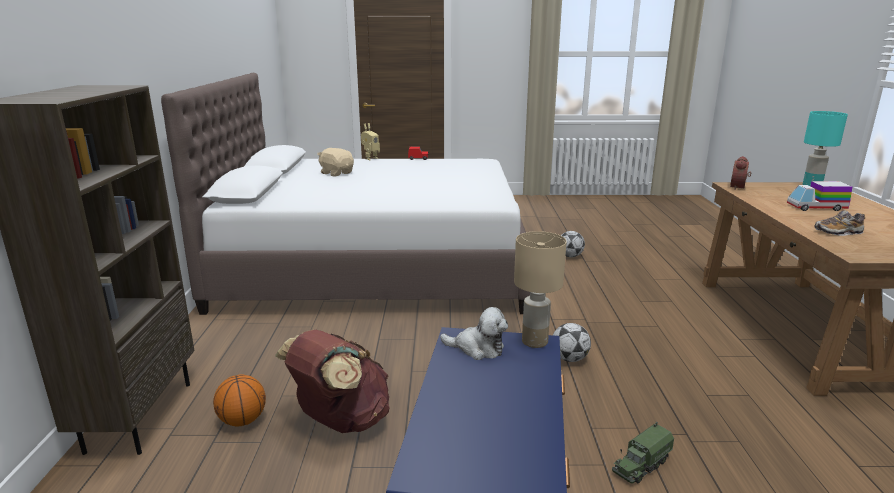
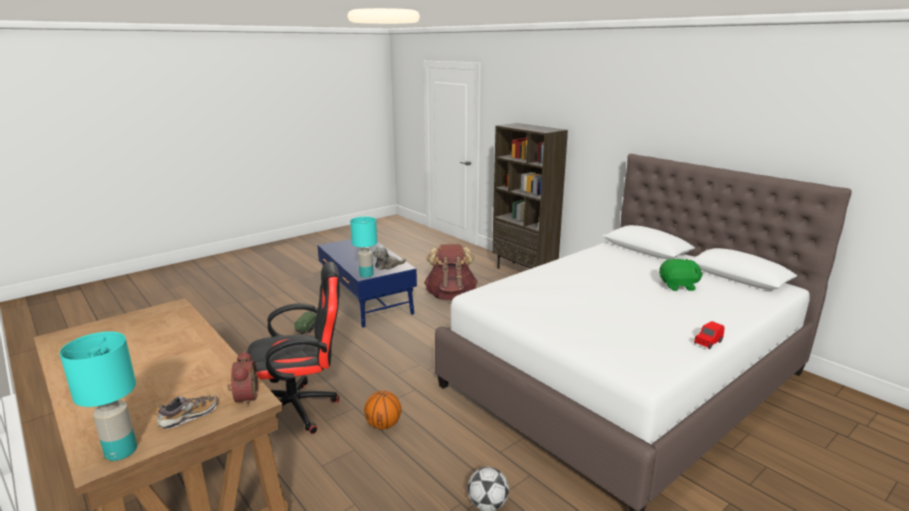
camera: 140 degrees right, 0 degrees up
(243, 421) = (486, 283): basketball -> basketball (383, 425)
(336, 173) = (678, 286): beige plush toy -> green plush toy
(370, 158) = (742, 321): toy robot -> none
(535, 342) = (366, 275): beige table lamp -> turquoise table lamp
(569, 359) = (376, 362): football -> none
(680, 342) = (302, 409): none -> black office chair
(816, 207) = (160, 373): toy truck -> none
(838, 232) = (168, 331): shoe -> shoe (188, 417)

